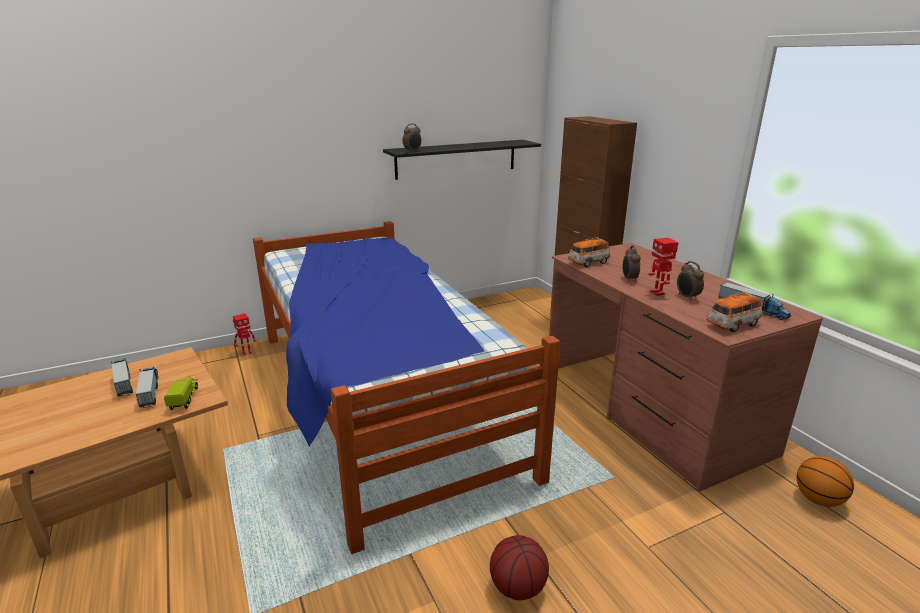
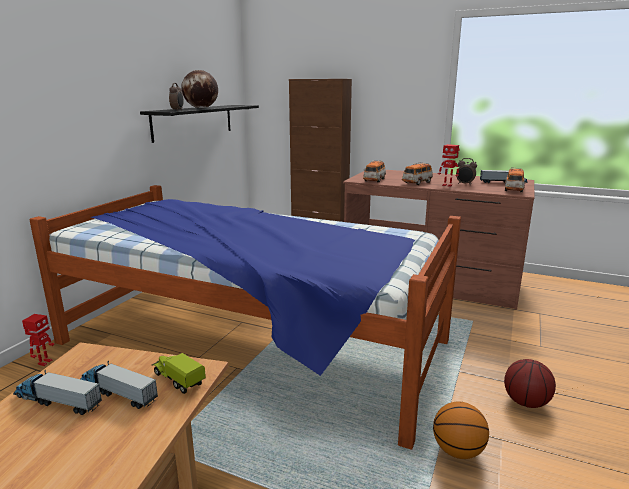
camera: 40 degrees left, 5 degrees down
(455, 147) = (201, 108): none -> globe
(629, 279) = (417, 183): alarm clock -> toy car
(818, 500) = (559, 291): basketball -> basketball (458, 451)

